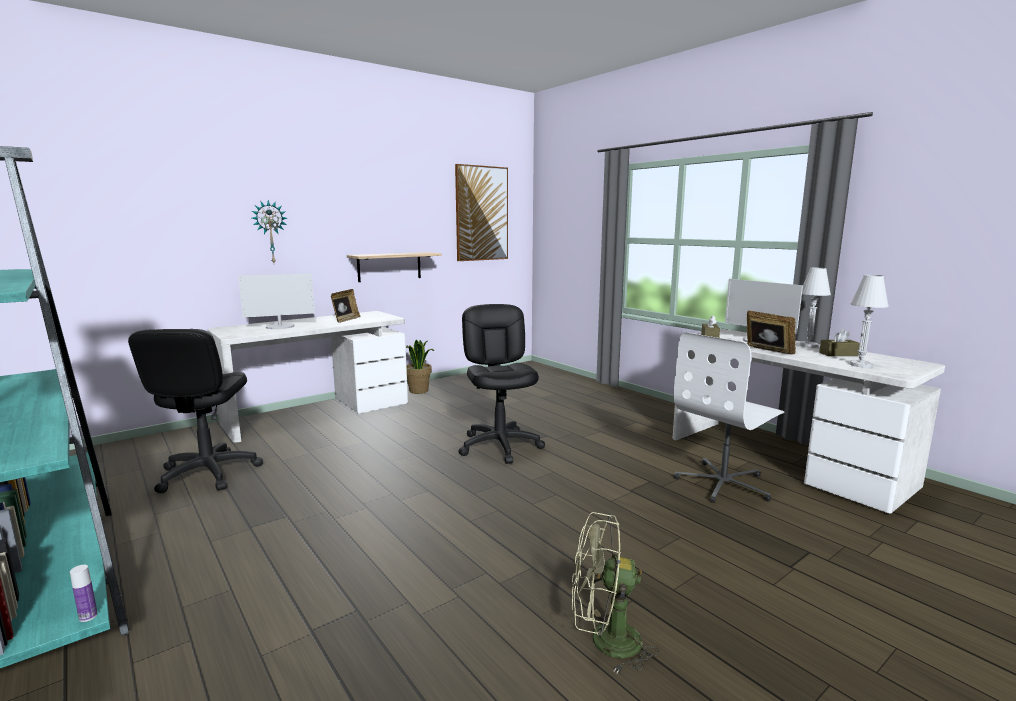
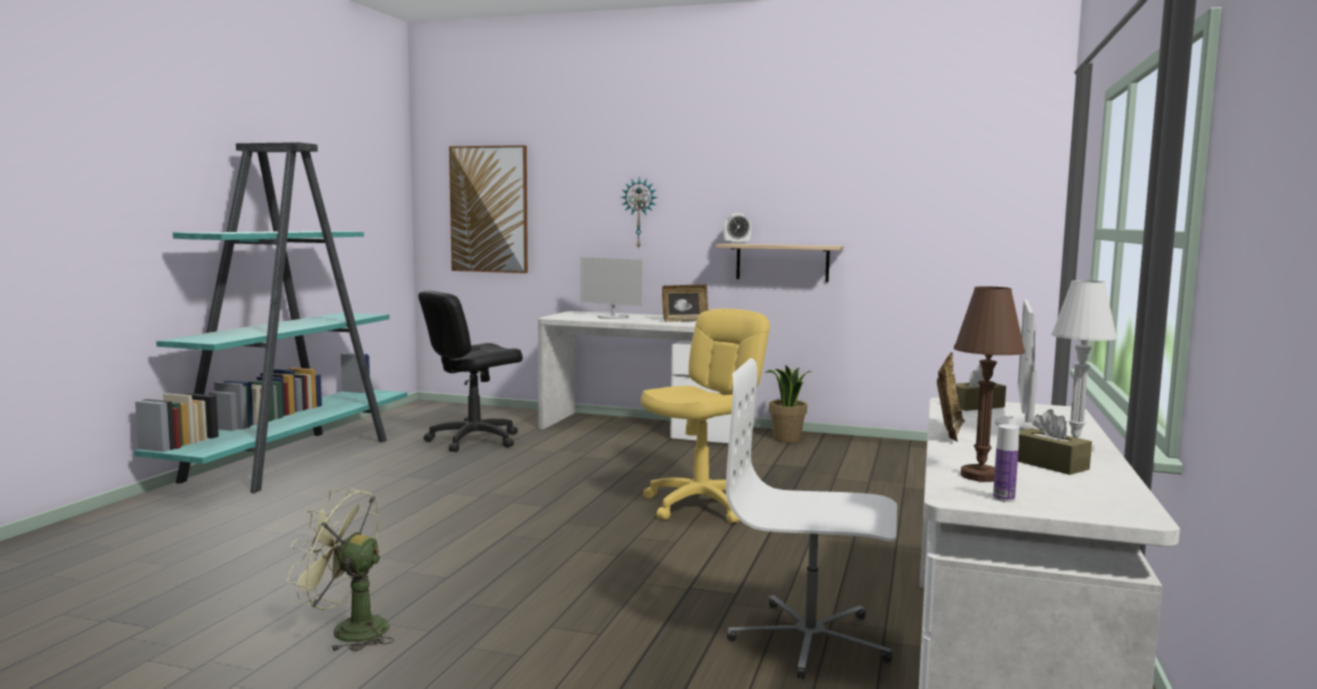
camera: 55 degrees right, 5 degrees down
(88, 616) = (204, 453): bottle -> bottle (1003, 498)
(363, 254) = (736, 243): none -> alarm clock
(481, 213) = (948, 190): picture -> picture (489, 209)
(500, 446) = (701, 505): black office chair -> yellow office chair
(604, 642) = (348, 630): green fan -> green fan turned 45 degrees counterclockwise
(860, 365) = (980, 476): white table lamp -> brown table lamp

